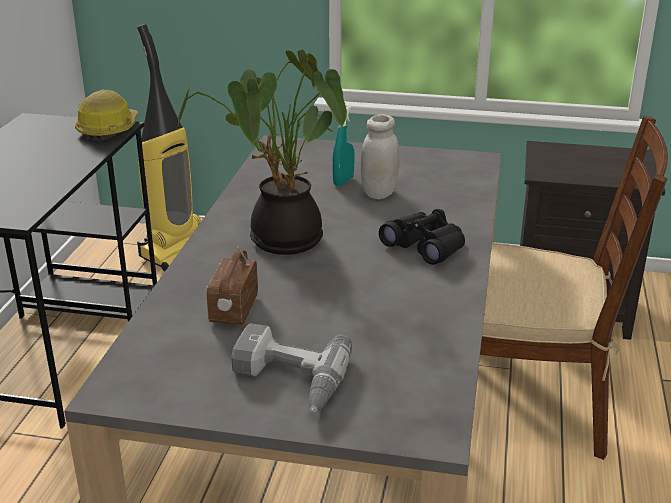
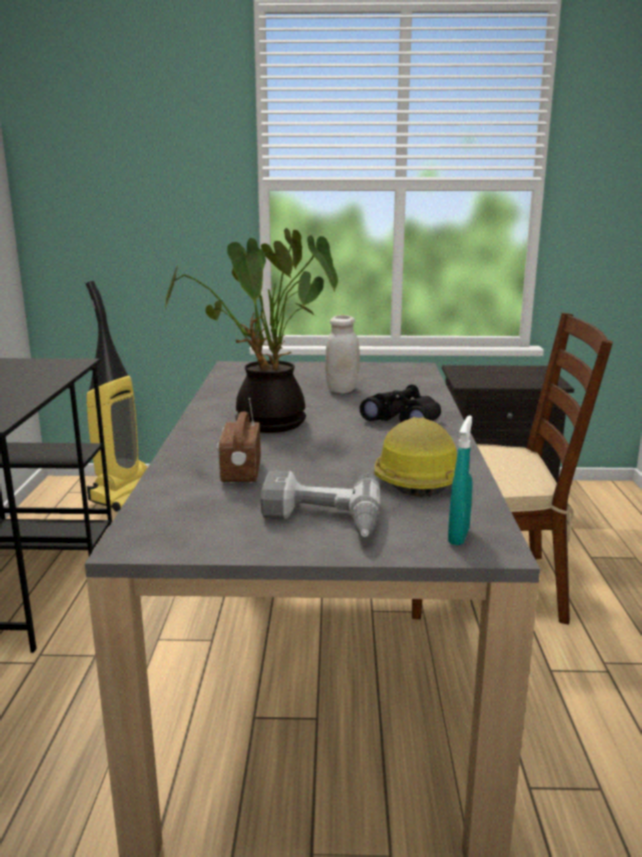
camera: 10 degrees left, 10 degrees down
(108, 129) = (66, 364): hard hat -> hard hat (416, 477)
(343, 181) = (305, 384): turquoise spray bottle -> turquoise spray bottle (458, 536)

